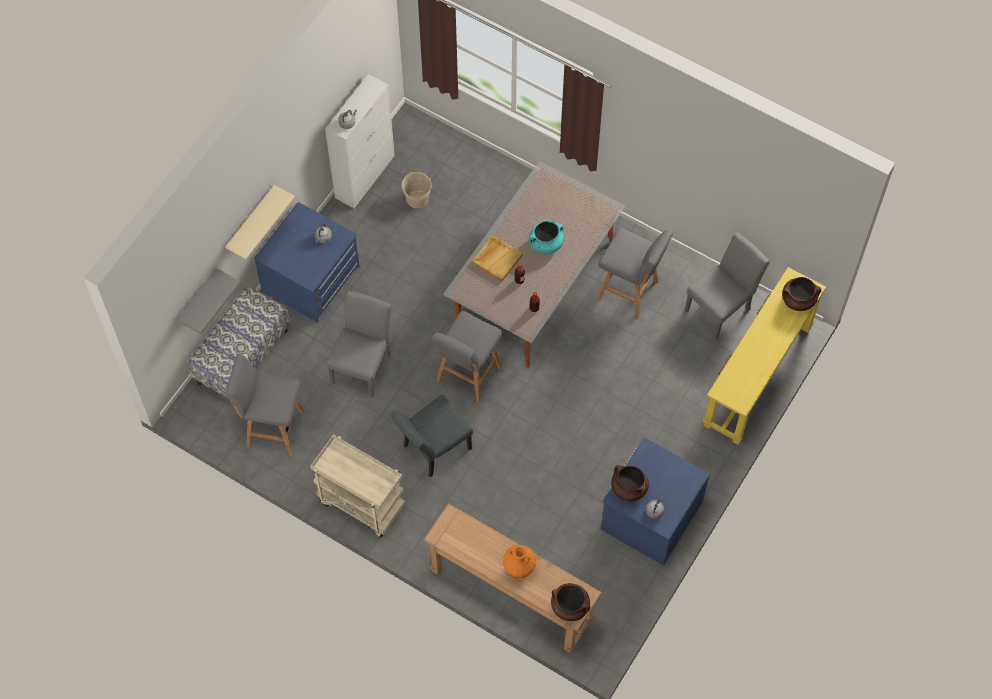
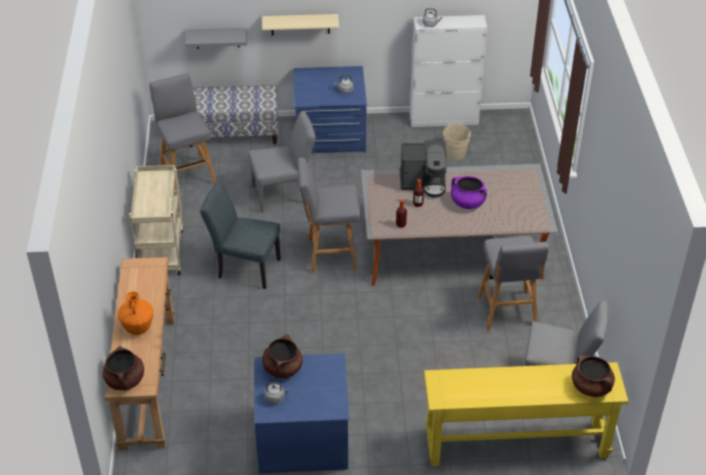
camera: 55 degrees right, 20 degrees down
(497, 259) = (424, 182): beige tray -> coffee machine
(545, 244) = (467, 203): turquoise cooking pot -> purple cooking pot

